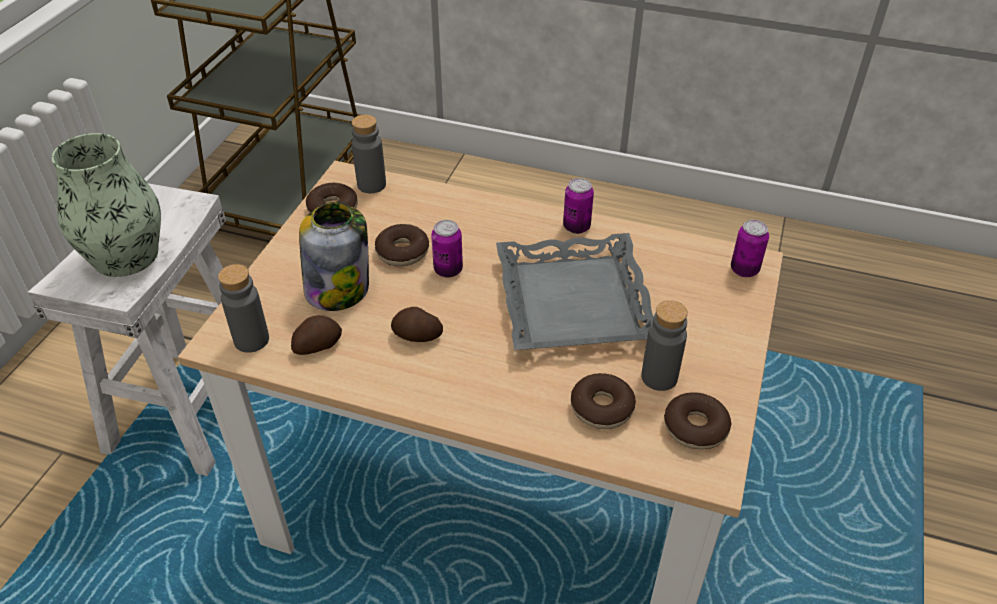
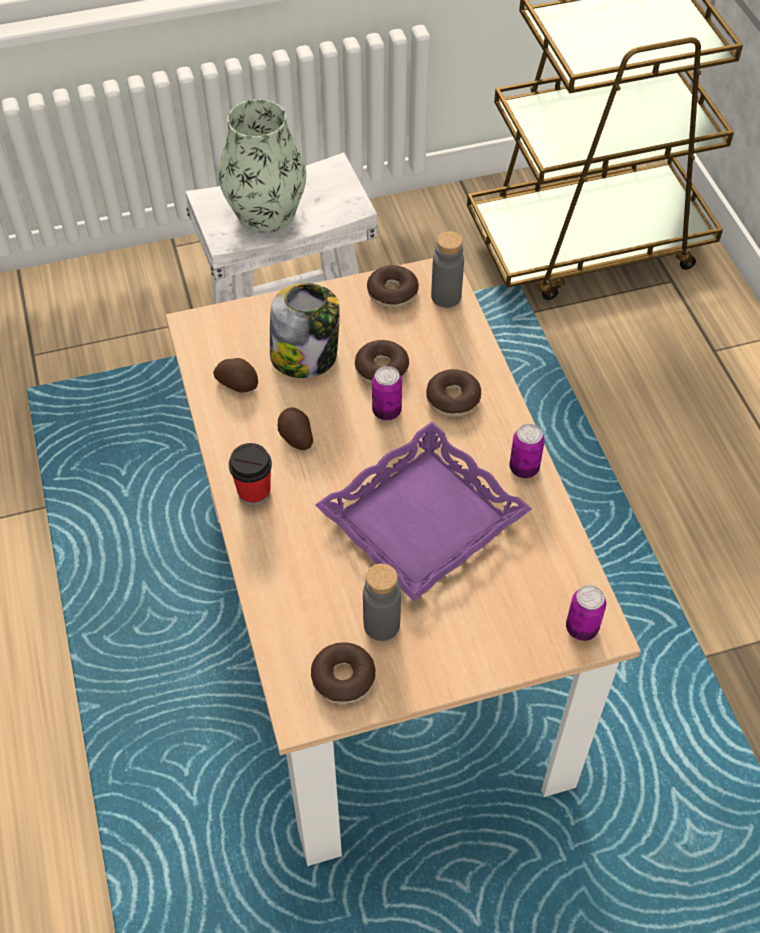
camera: 55 degrees right, 10 degrees up
(251, 340) = (212, 342): grey bottle -> none
(450, 392) = (254, 492): none -> cup
(572, 302) = (421, 517): grey tray -> purple tray
(601, 408) = (315, 601): donut -> donut (453, 399)

